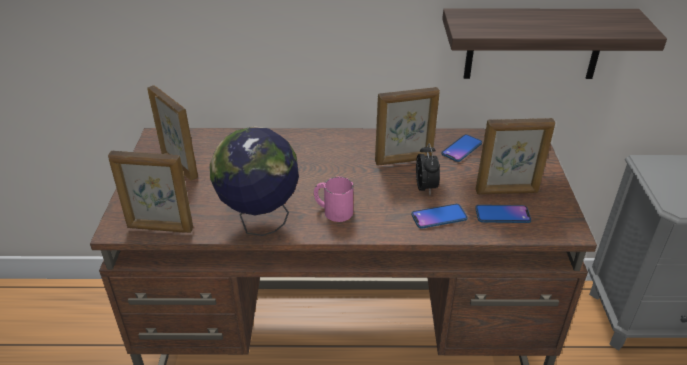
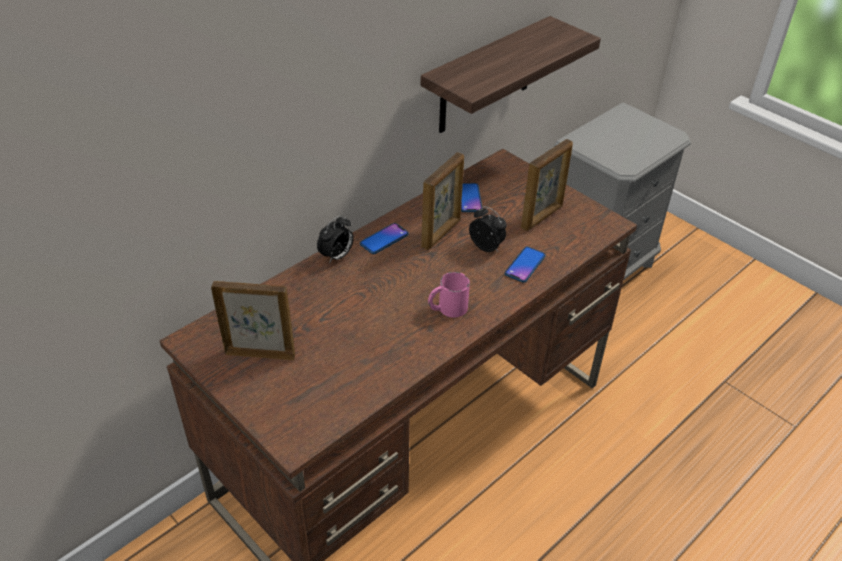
camera: 45 degrees left, 5 degrees up
(160, 228) = (332, 417): picture frame -> none
(260, 222) = (406, 355): globe -> none
(308, 137) = (336, 256): none -> alarm clock
(502, 215) = (561, 237): phone -> phone (384, 239)

